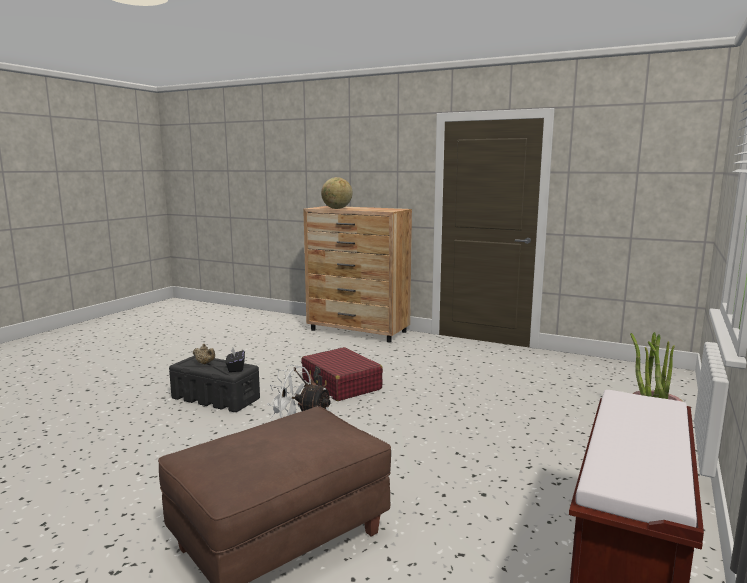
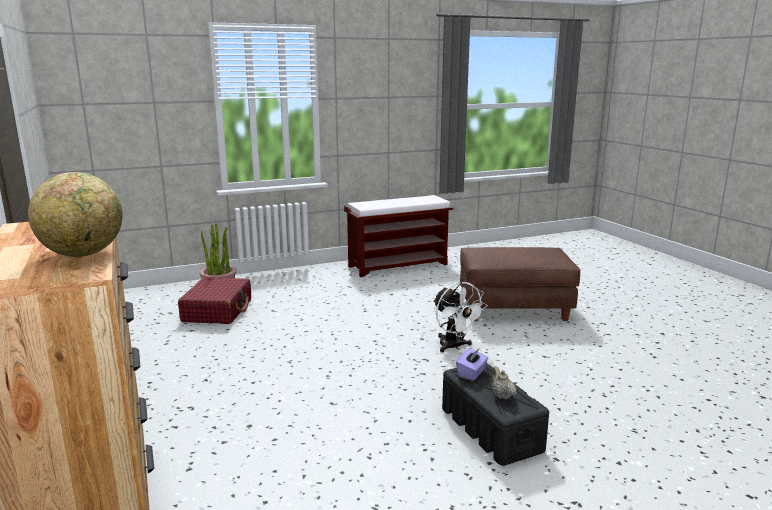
camera: 140 degrees left, 5 degrees up
(236, 368) = (471, 373): black tissue box -> purple tissue box
(341, 384) = (339, 393): red suitcase -> red suitcase (218, 310)

